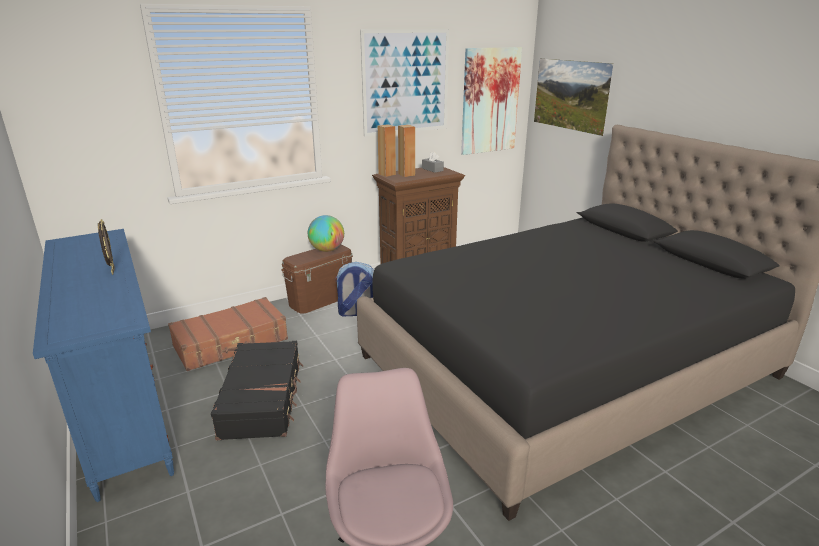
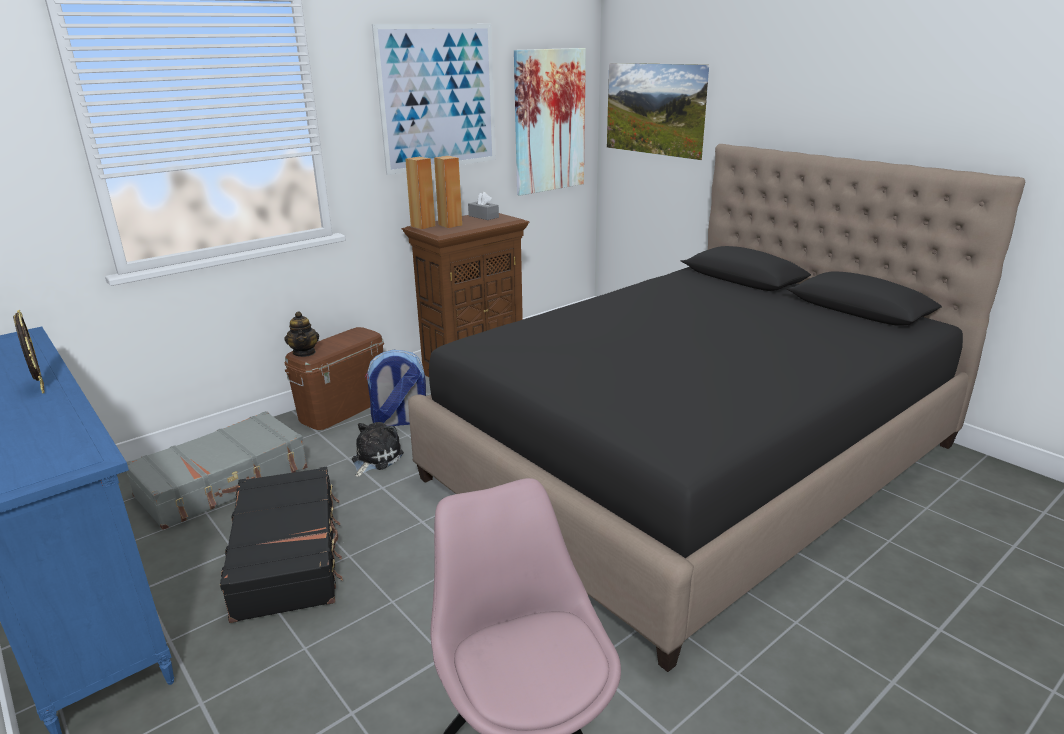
camera: 10 degrees left, 0 degrees up
(231, 343) = (224, 482): brown suitcase -> grey suitcase
(295, 258) = (304, 353): none -> teapot
(327, 250) = (347, 337): globe -> none
(334, 338) = (375, 459): none -> plush toy

